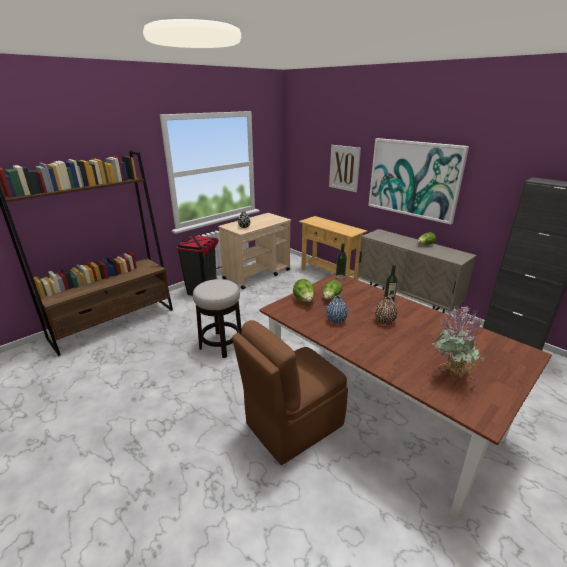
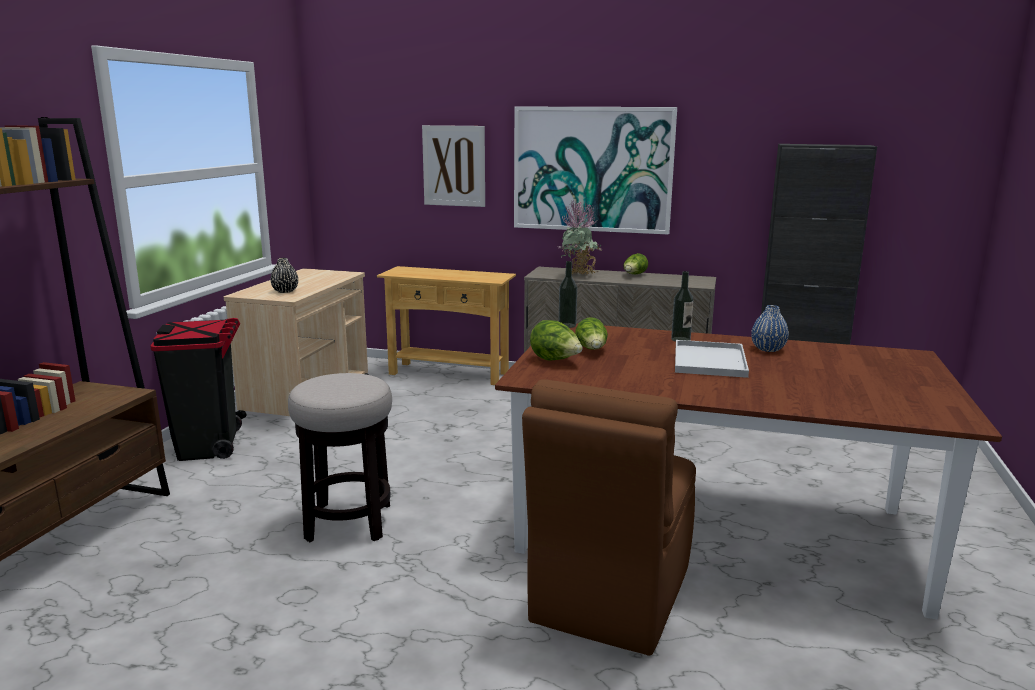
camera: 30 degrees left, 10 degrees down
(336, 320) = (640, 372): blue vase -> blue vase (768, 349)
(384, 321) = (708, 360): brown vase -> white tray
(451, 376) = (870, 393): potted plant -> potted plant (579, 276)

